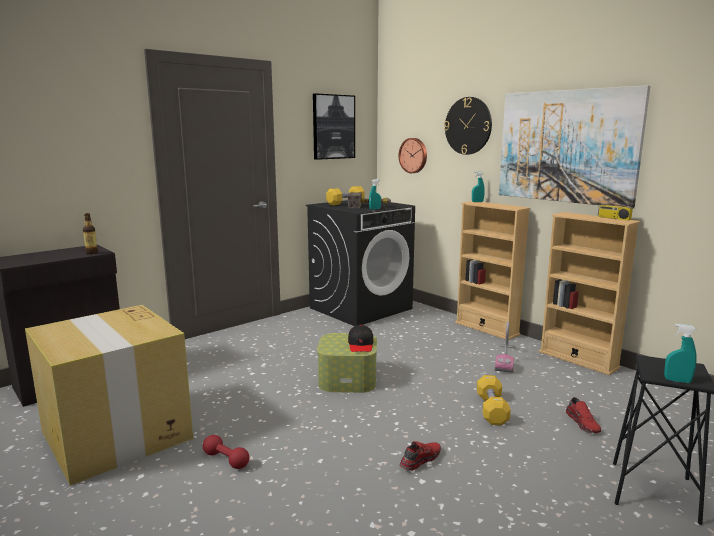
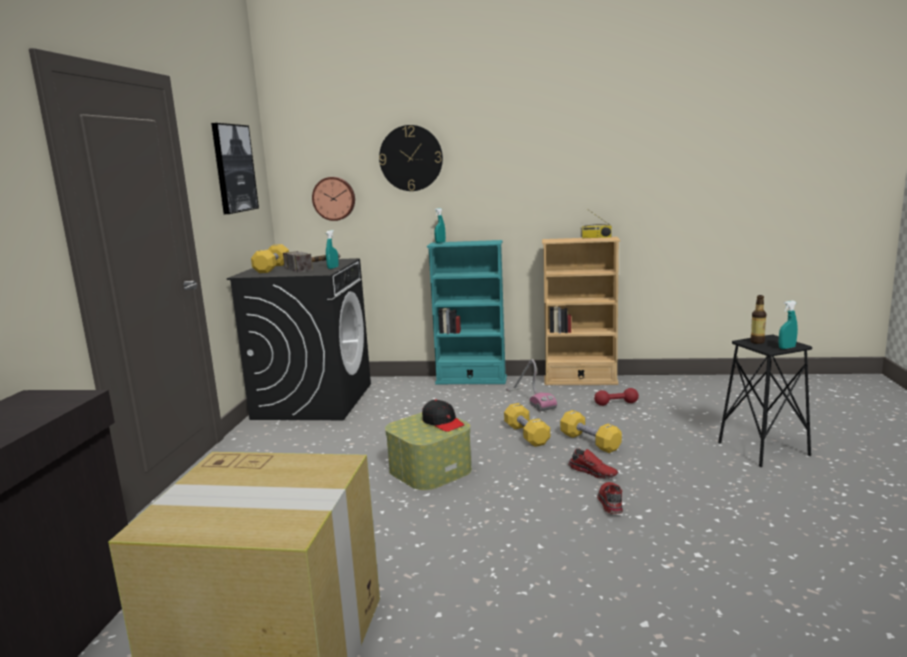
camera: 40 degrees left, 0 degrees up
(92, 253) = (68, 400): bottle -> bottle (757, 342)
(226, 460) = (456, 595): red dumbbell -> red dumbbell (616, 404)
(452, 383) = (526, 435): none -> yellow dumbbell
(486, 328) = (471, 380): beige bookcase -> turquoise bookcase
(566, 146) = (533, 173): picture -> none
(583, 423) = (660, 425): red shoe -> red shoe (593, 472)

